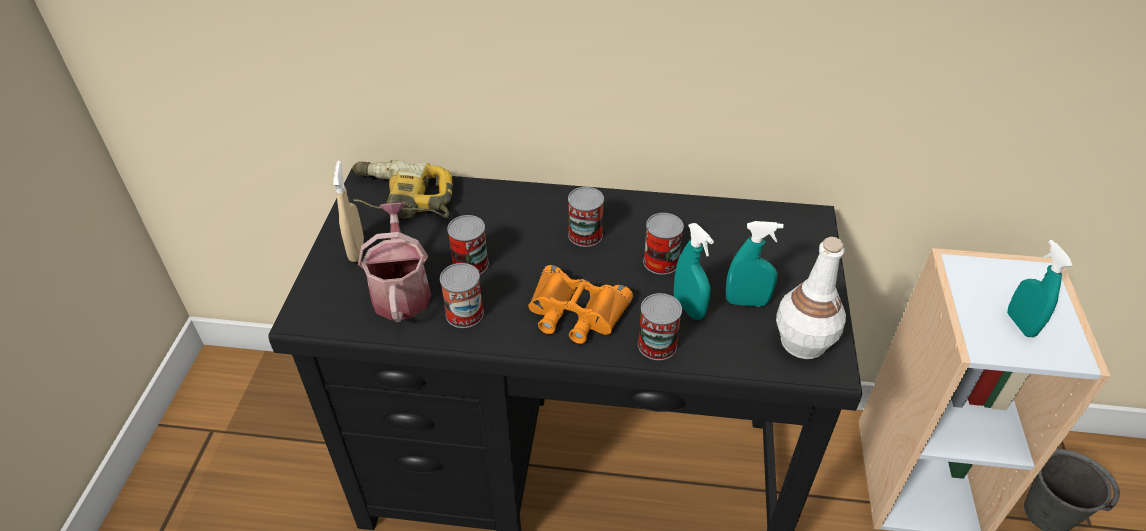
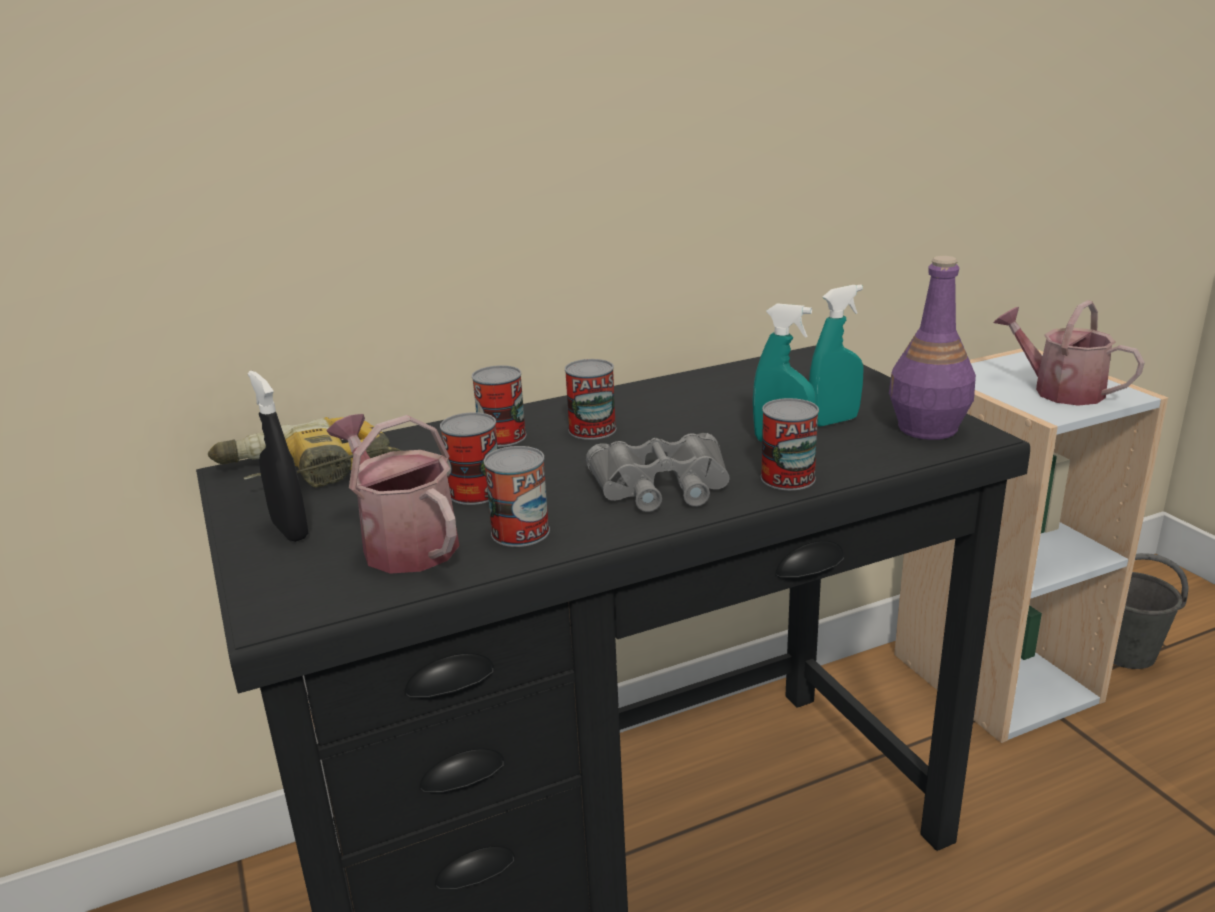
camera: 30 degrees left, 20 degrees down
(356, 250) = (290, 530): beige spray bottle -> black spray bottle
(575, 313) = (661, 486): orange binoculars -> grey binoculars
(661, 261) = (705, 423): can -> can (502, 437)
(803, 343) = (928, 429): white bottle -> purple bottle
(1020, 324) = (1059, 390): turquoise spray bottle -> watering can

